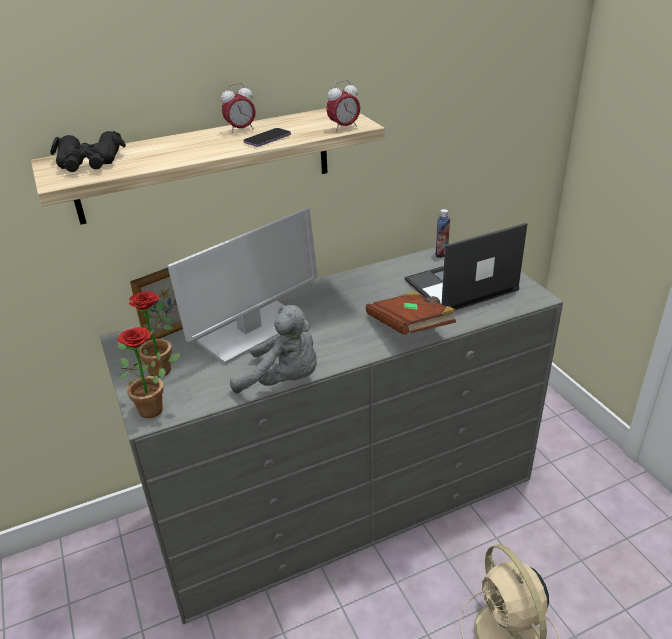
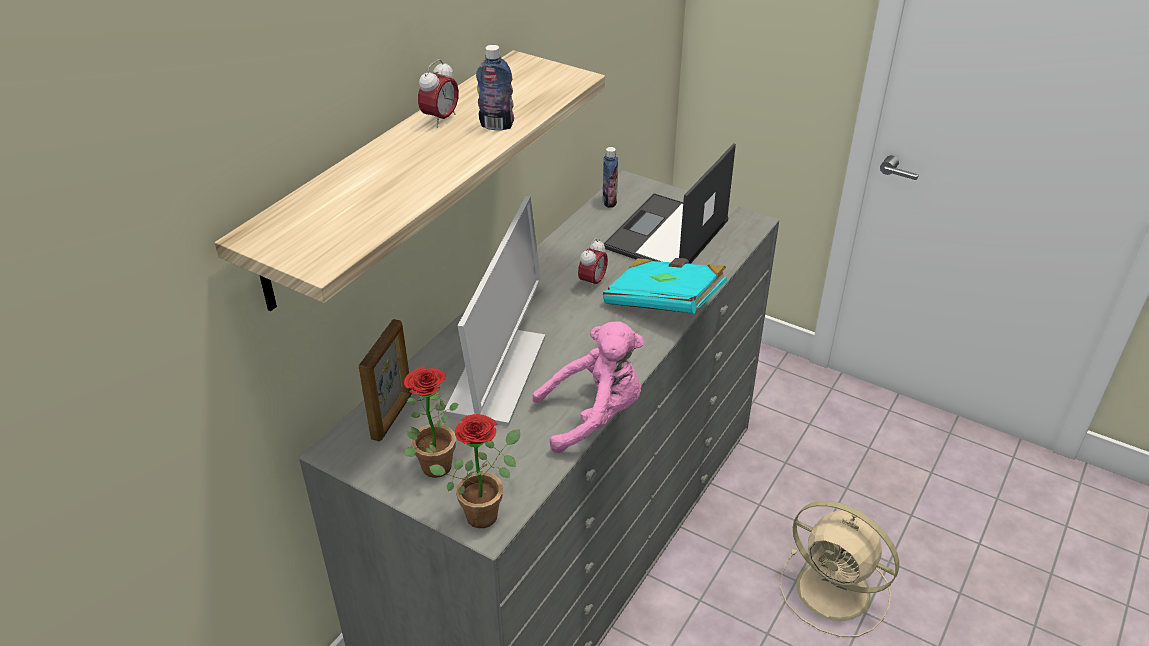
camera: 35 degrees left, 5 degrees up
(89, 162) = (316, 222): black binoculars -> none
(267, 139) = (496, 125): phone -> bottle
(283, 380) = (594, 416): grey plush toy -> pink plush toy
(344, 127) = (561, 86): alarm clock -> alarm clock (592, 282)
(410, 327) = (664, 303): brown book -> turquoise book

